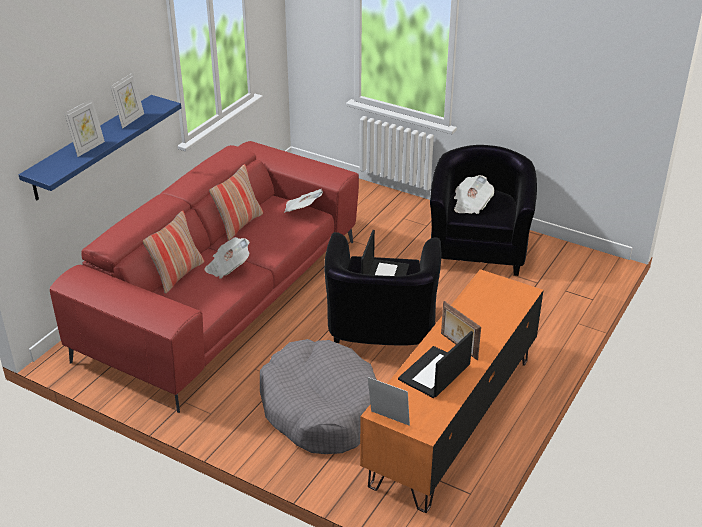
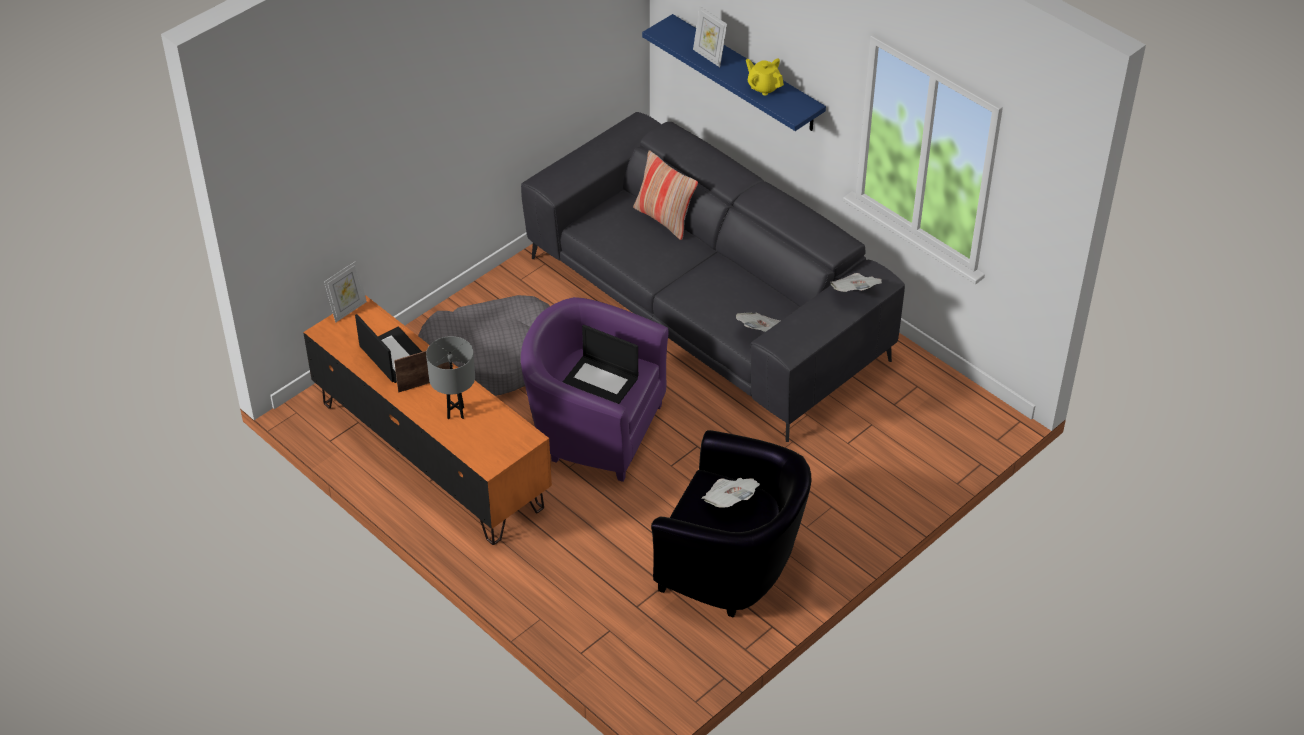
camera: 105 degrees right, 10 degrees up
(130, 120) = (764, 87): picture frame -> yellow teapot
(222, 298) = (707, 308): red sofa -> grey sofa
(228, 267) = (663, 256): newspaper -> newspaper (854, 292)
(239, 224) = (749, 276): pillow -> none
(380, 333) = (593, 429): black armchair -> purple armchair
(482, 321) = (455, 413): none -> grey table lamp

